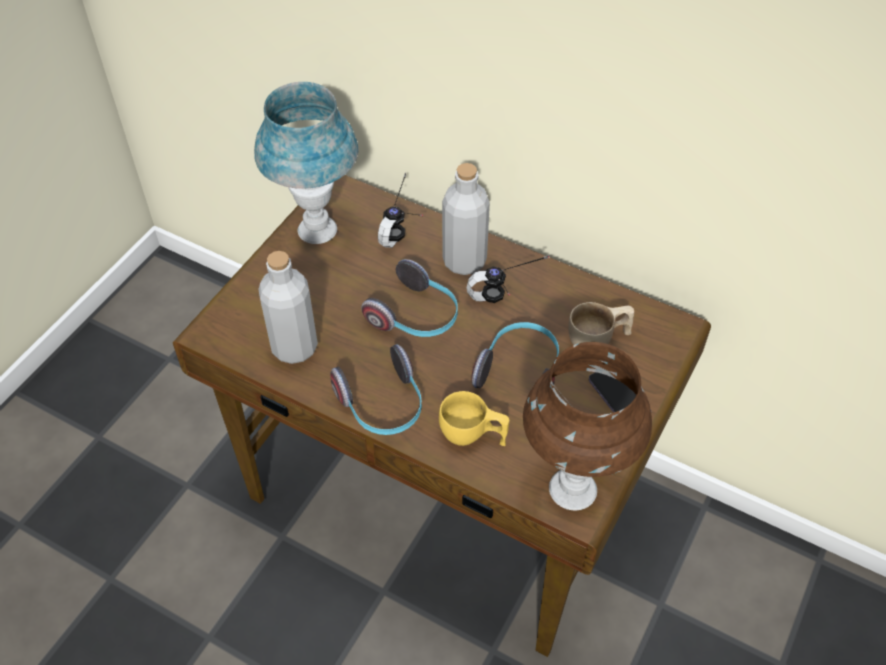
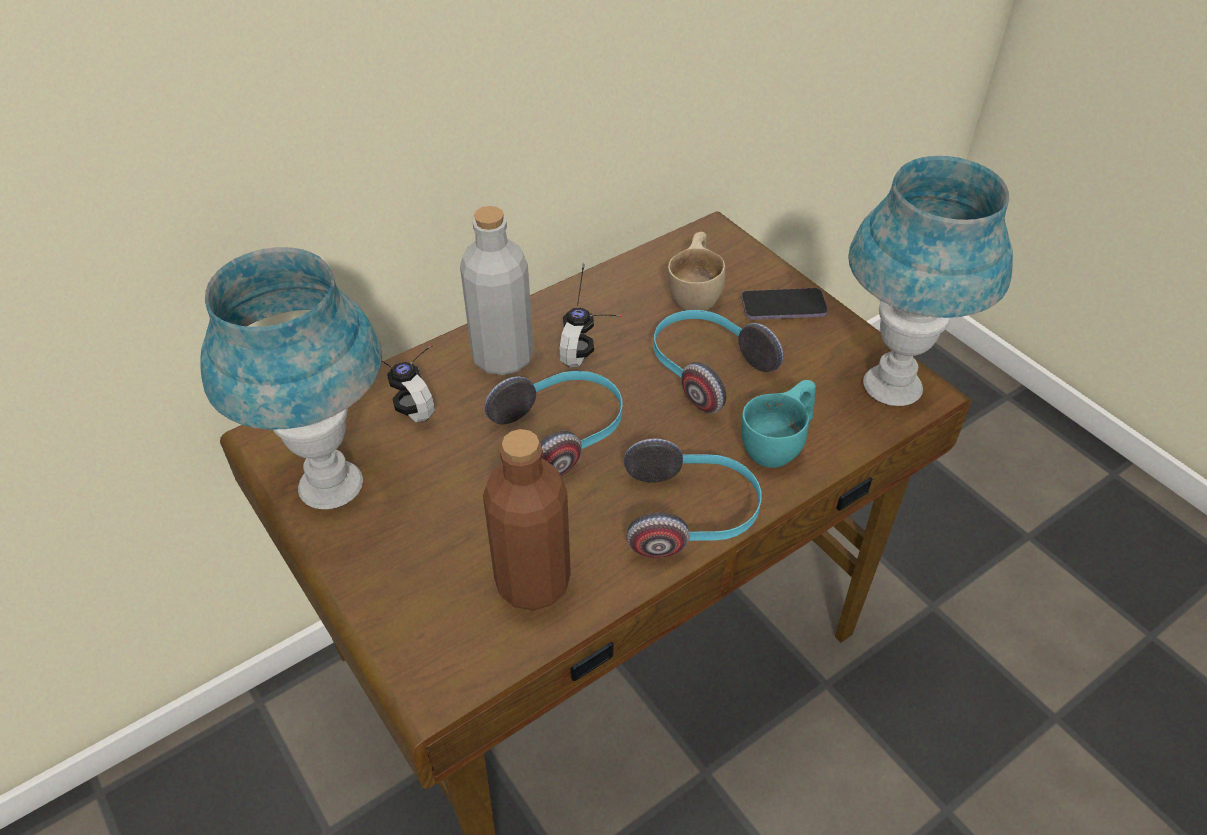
camera: 65 degrees left, 5 degrees down
(294, 347) = (533, 582): grey bottle -> brown bottle
(472, 435) = (780, 443): yellow cup -> turquoise cup
(573, 490) = (892, 386): brown table lamp -> blue table lamp

